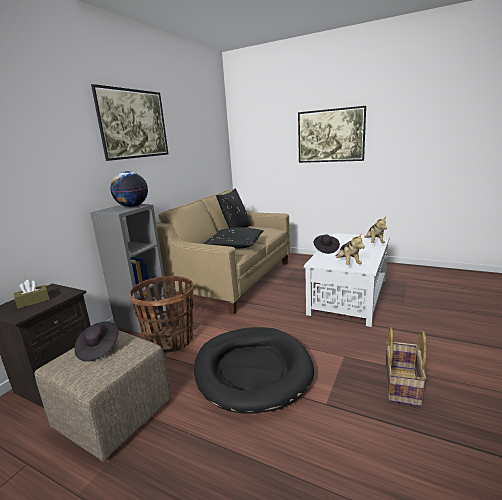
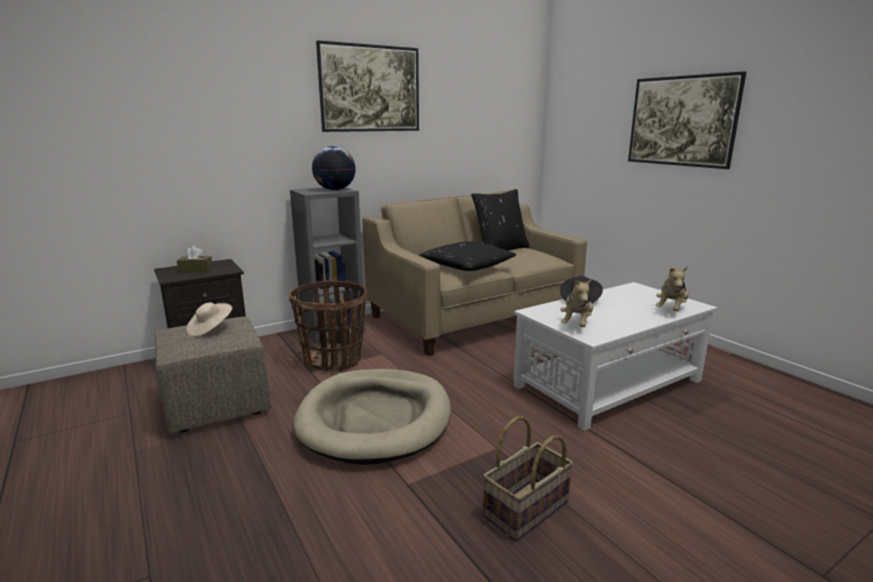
camera: 30 degrees right, 0 degrees up
(99, 349) = (210, 329): black hat -> beige hat
(252, 370) = (375, 419): black dog bed -> beige dog bed

